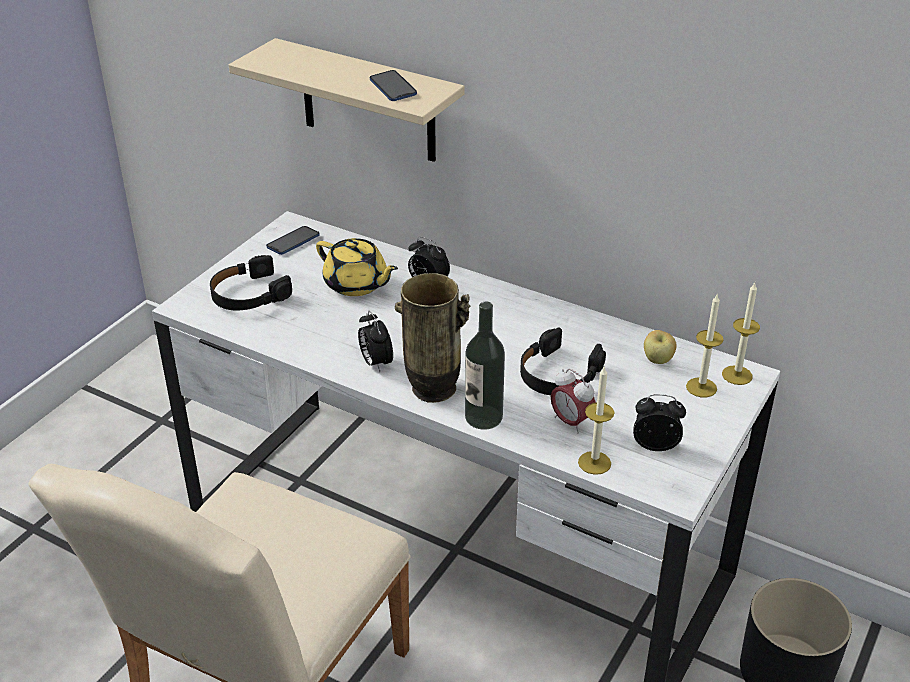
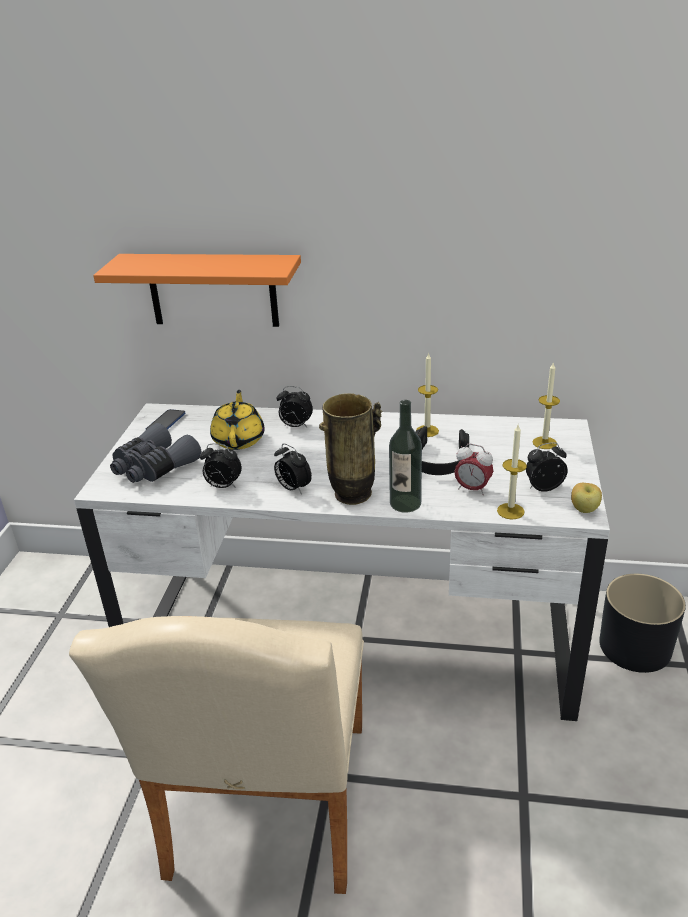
camera: 20 degrees left, 5 degrees down
(249, 295) = (153, 467): black headphones -> grey binoculars
(305, 338) = (223, 486): none -> alarm clock
(356, 284) = (239, 439): yellow teapot -> yellow teapot turned 105 degrees counterclockwise
(368, 102) = (213, 290): beige shelf -> orange shelf
(393, 87) = (246, 265): phone -> none
(658, 360) = (501, 434): apple -> apple (584, 510)
(737, 375) = (561, 429): candle -> candle (427, 431)

